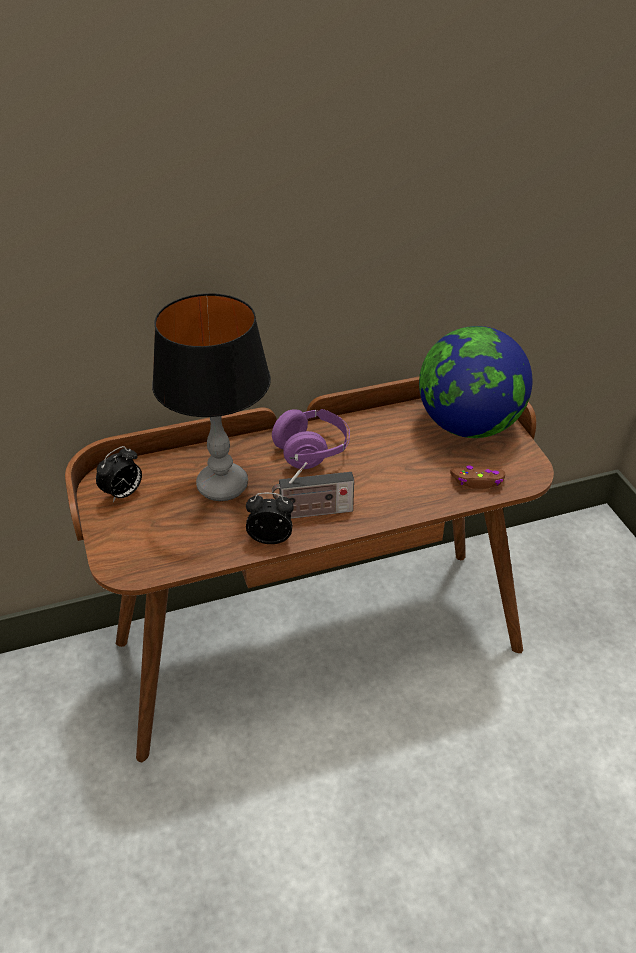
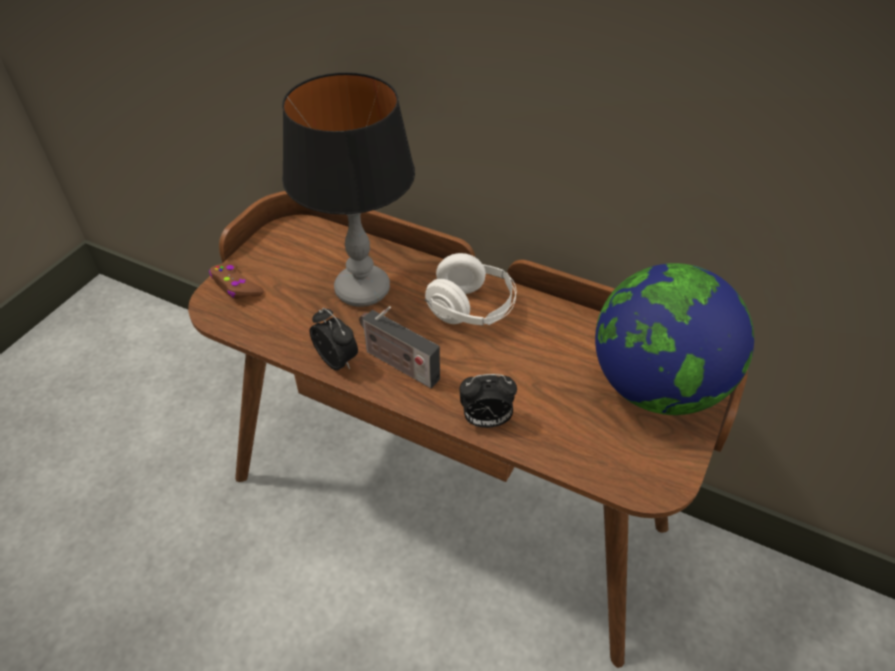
camera: 45 degrees right, 5 degrees up
(123, 494) = (289, 248): alarm clock -> alarm clock (486, 420)
(312, 451) = (471, 309): purple headphones -> white headphones
(477, 481) = (587, 449): brown game controller -> brown game controller (236, 287)

